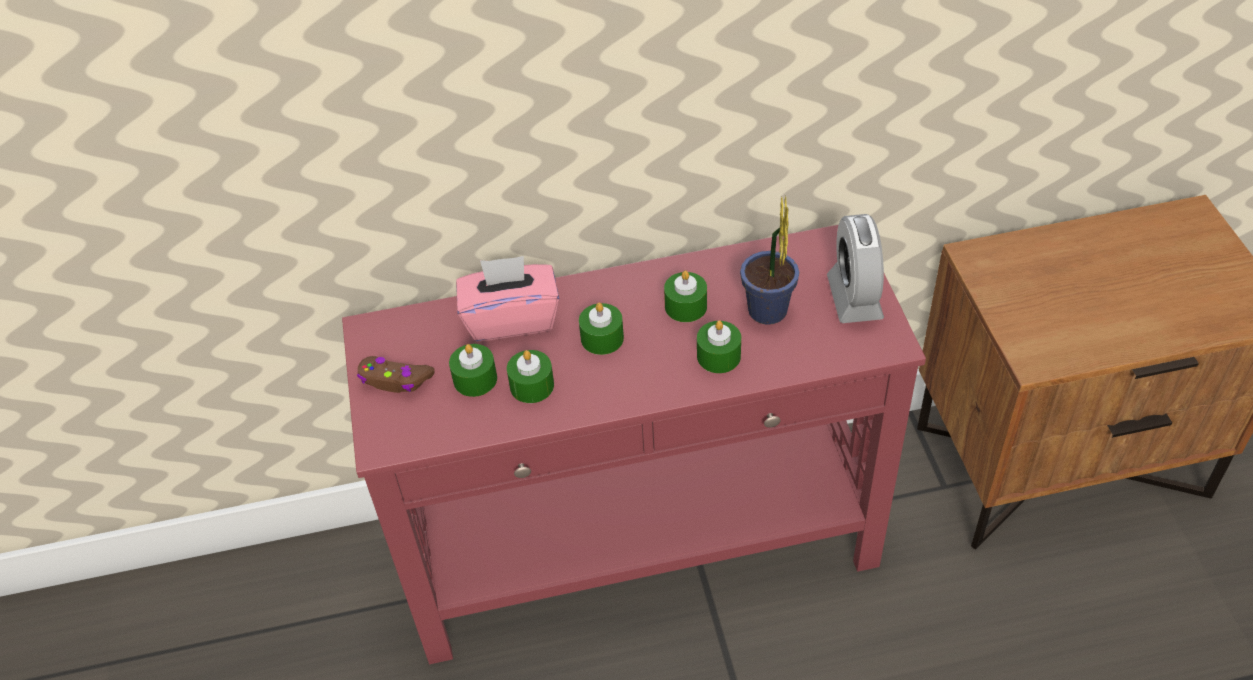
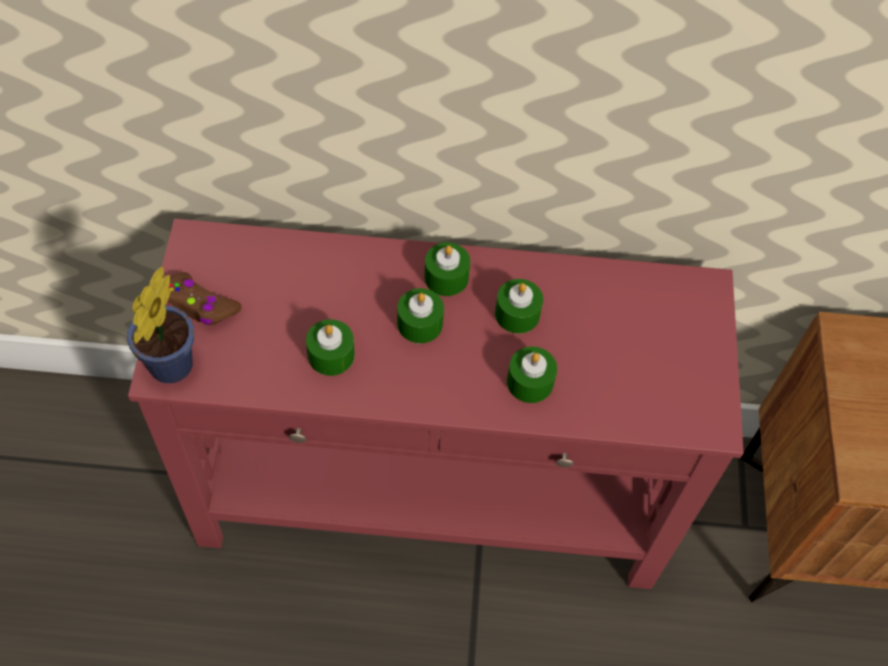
camera: 10 degrees right, 10 degrees up
(475, 379) = (278, 330): green candle -> green candle (446, 277)
(511, 319) = (337, 273): pink tissue box -> none
(767, 315) = (597, 350): potted plant -> potted plant (168, 370)
(854, 297) = (694, 359): alarm clock -> none

